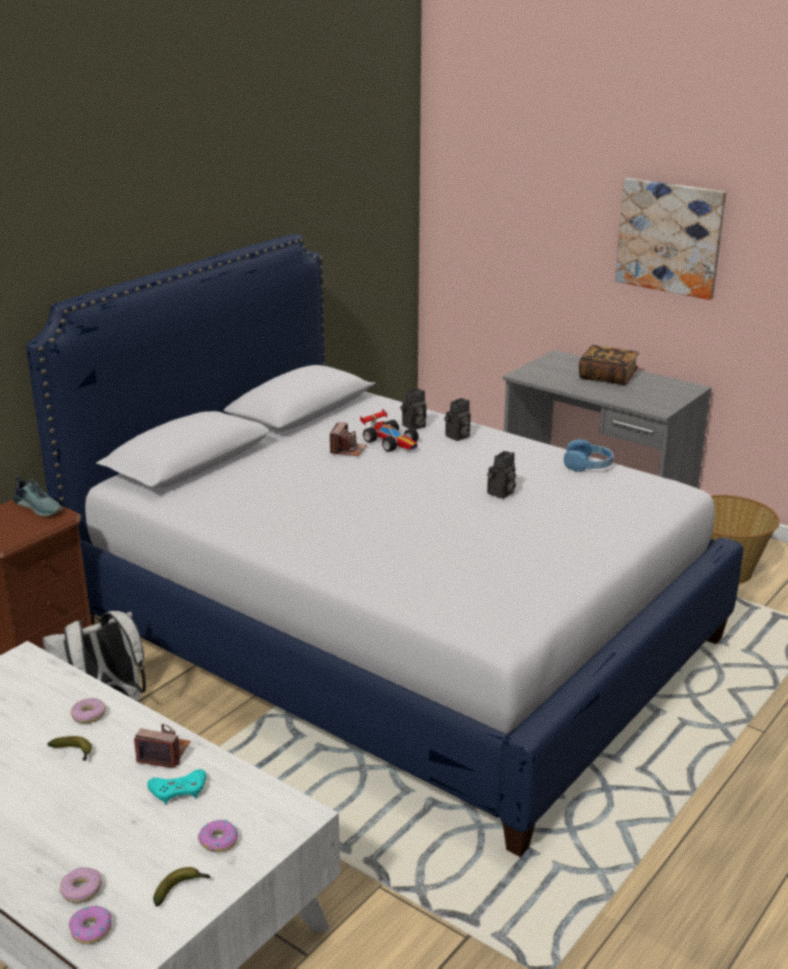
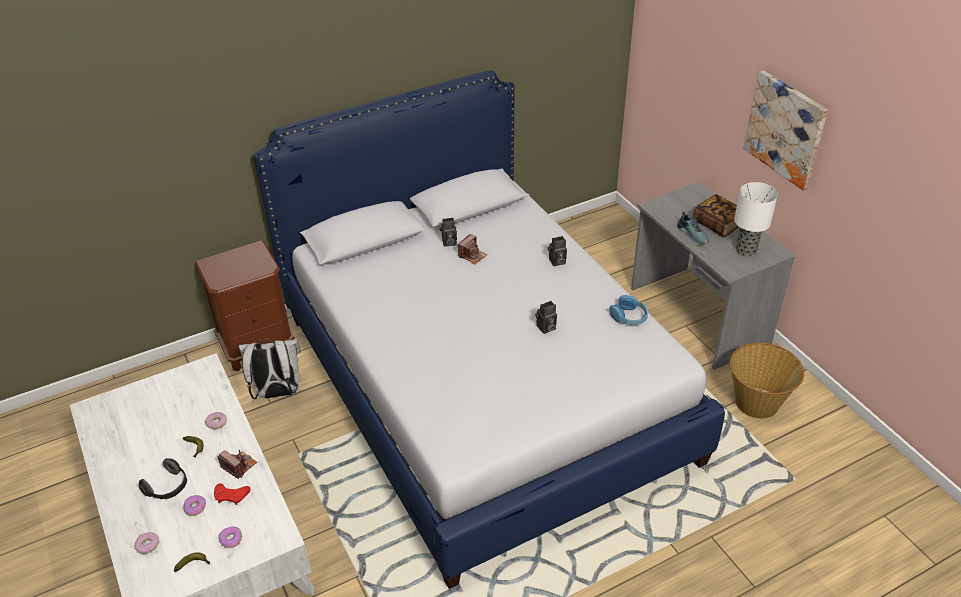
camera: 25 degrees right, 15 degrees up
(39, 507) = (259, 256): shoe -> shoe (693, 234)
(64, 810) = (168, 487): none -> headphones
(91, 930) = (138, 572): donut -> donut (195, 507)
(178, 790) = (231, 495): turquoise game controller -> red game controller
(392, 441) = (507, 255): toy car -> none
(413, 426) = (533, 243): camera -> camera (448, 242)
(657, 391) = (745, 250): none -> table lamp

